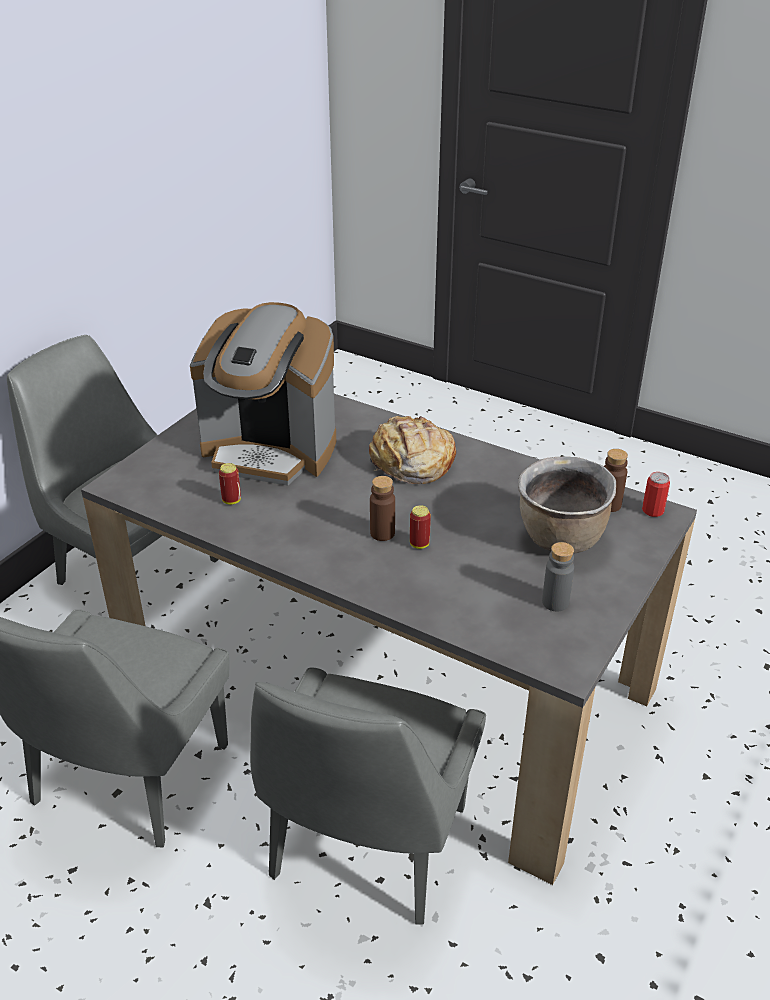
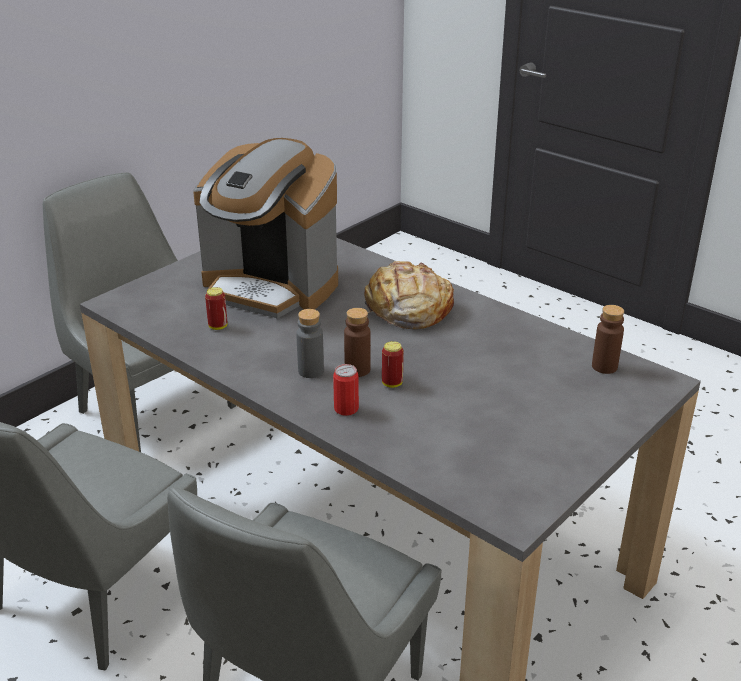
camera: 10 degrees right, 5 degrees down
(555, 602) = (519, 453): grey bottle -> grey bottle (311, 371)
(560, 539) = (542, 393): brown cooking pot -> none
(653, 511) = (651, 377): can -> can (346, 409)

